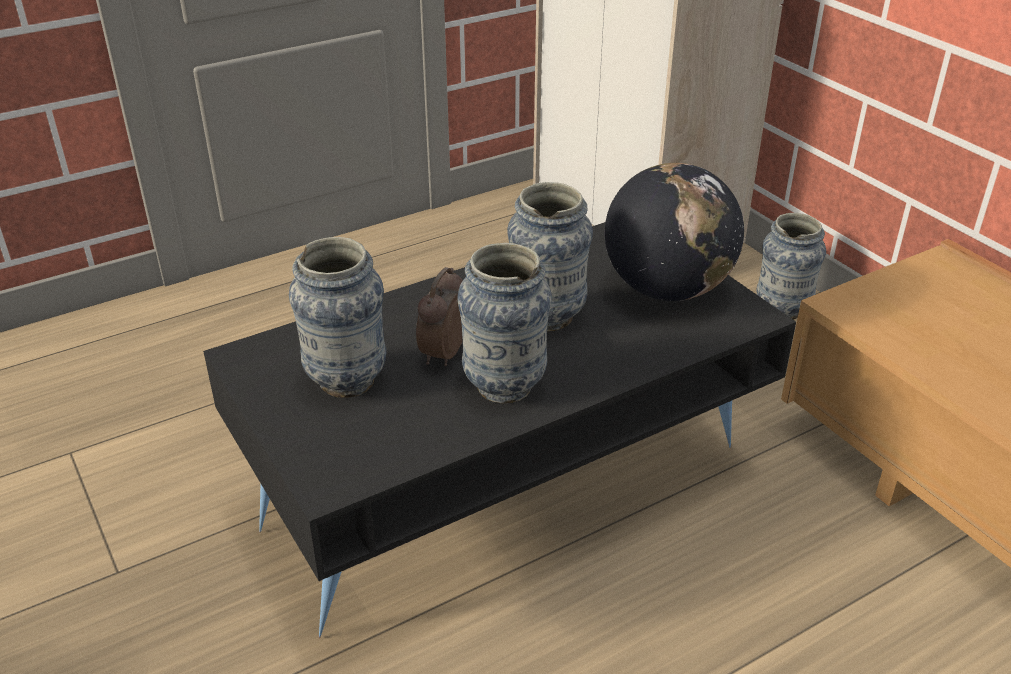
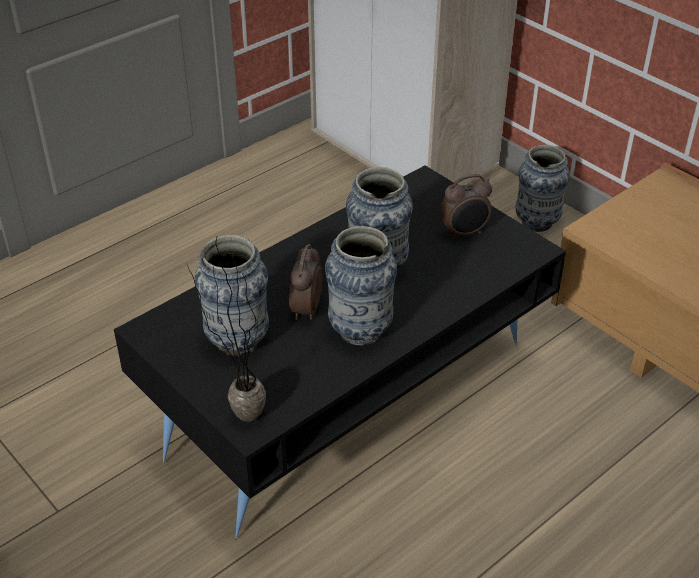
camera: 10 degrees left, 5 degrees up
(318, 464) = (238, 412): none -> potted plant
(667, 289) = (464, 233): globe -> alarm clock

